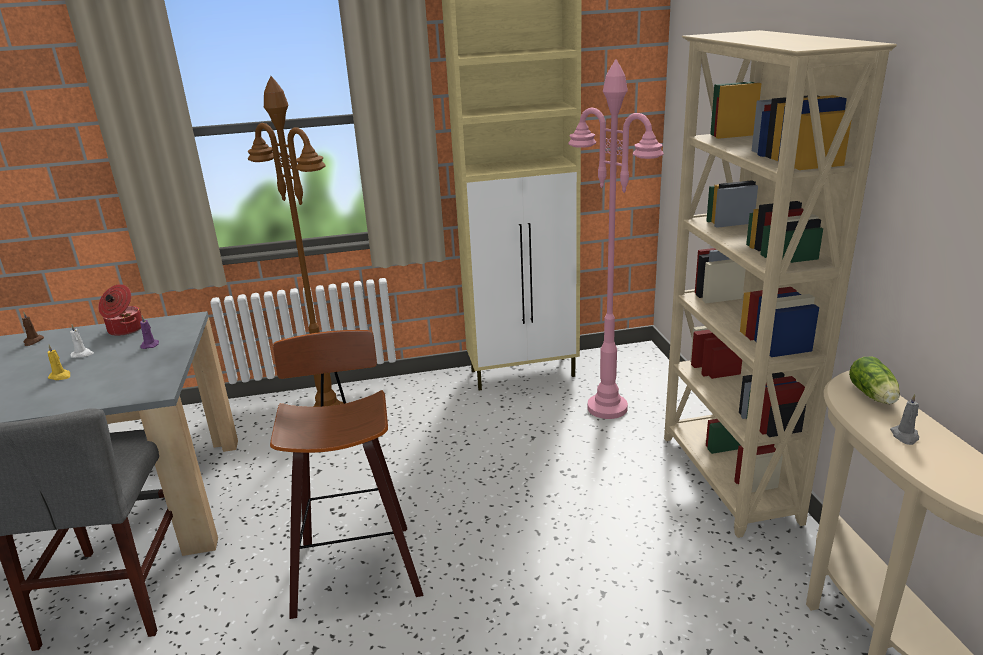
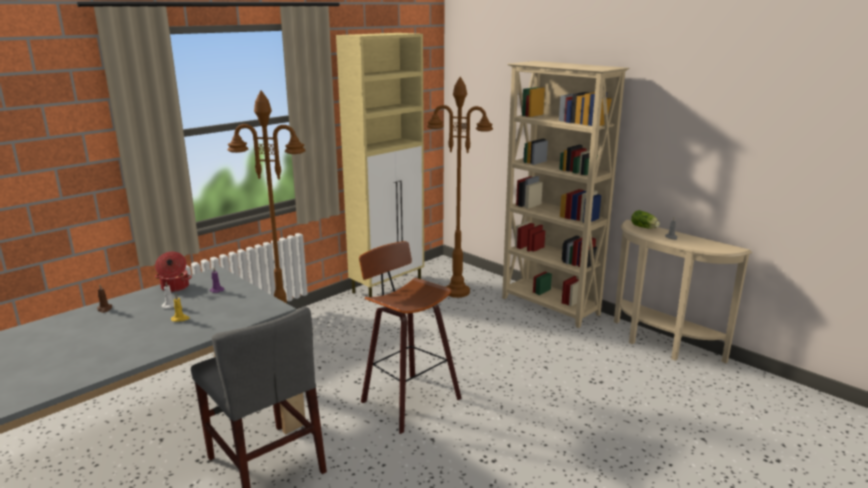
camera: 35 degrees left, 5 degrees down
(608, 408) = (457, 292): pink floor lamp -> brown floor lamp

